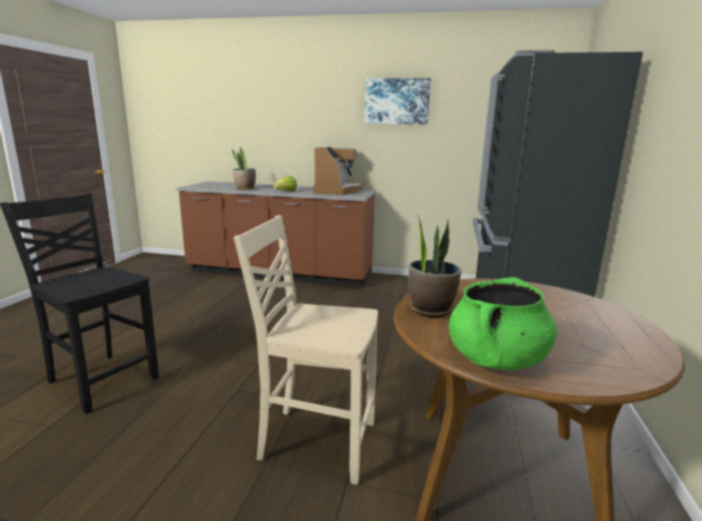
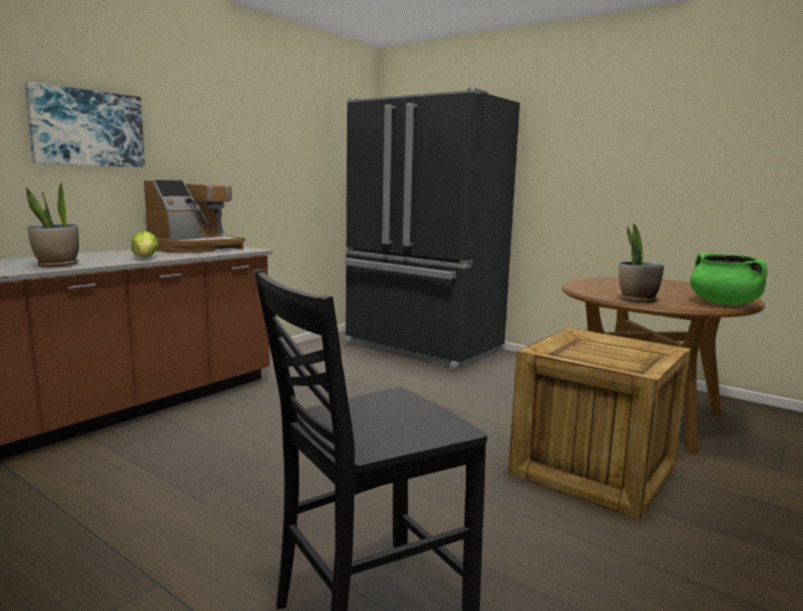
camera: 65 degrees left, 5 degrees down
(315, 441) = (590, 470): beige chair -> crate
(338, 191) = (194, 248): coffee machine -> coffee machine turned 90 degrees clockwise
(397, 101) = (230, 118): picture -> picture (87, 128)

